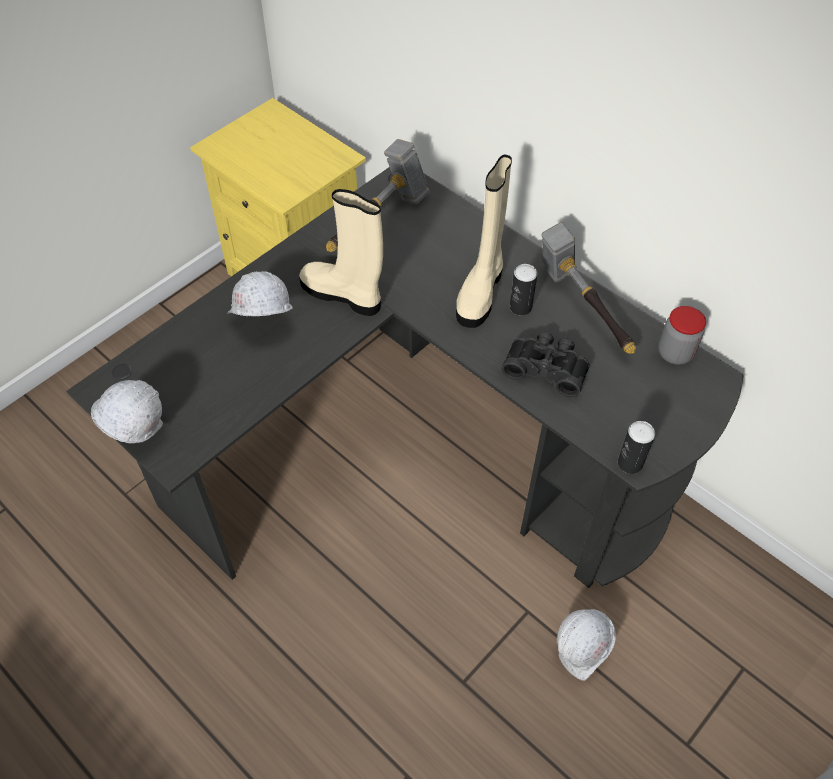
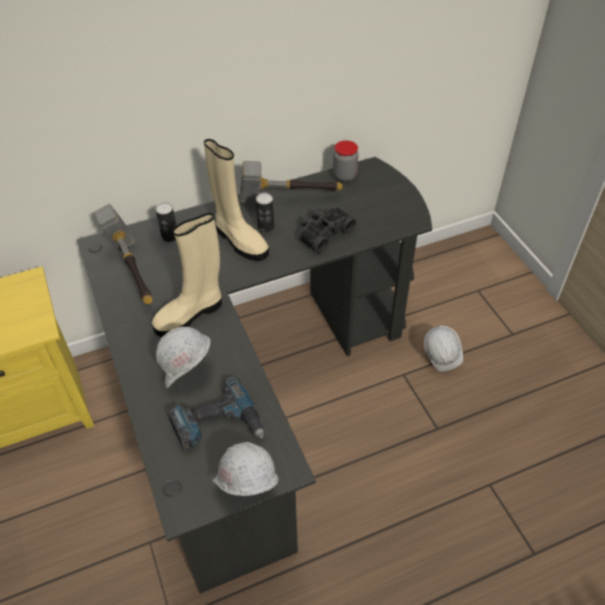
camera: 65 degrees left, 5 degrees down
(207, 377) = (217, 425): none -> power drill
(630, 463) = (412, 224): can -> can (170, 236)

